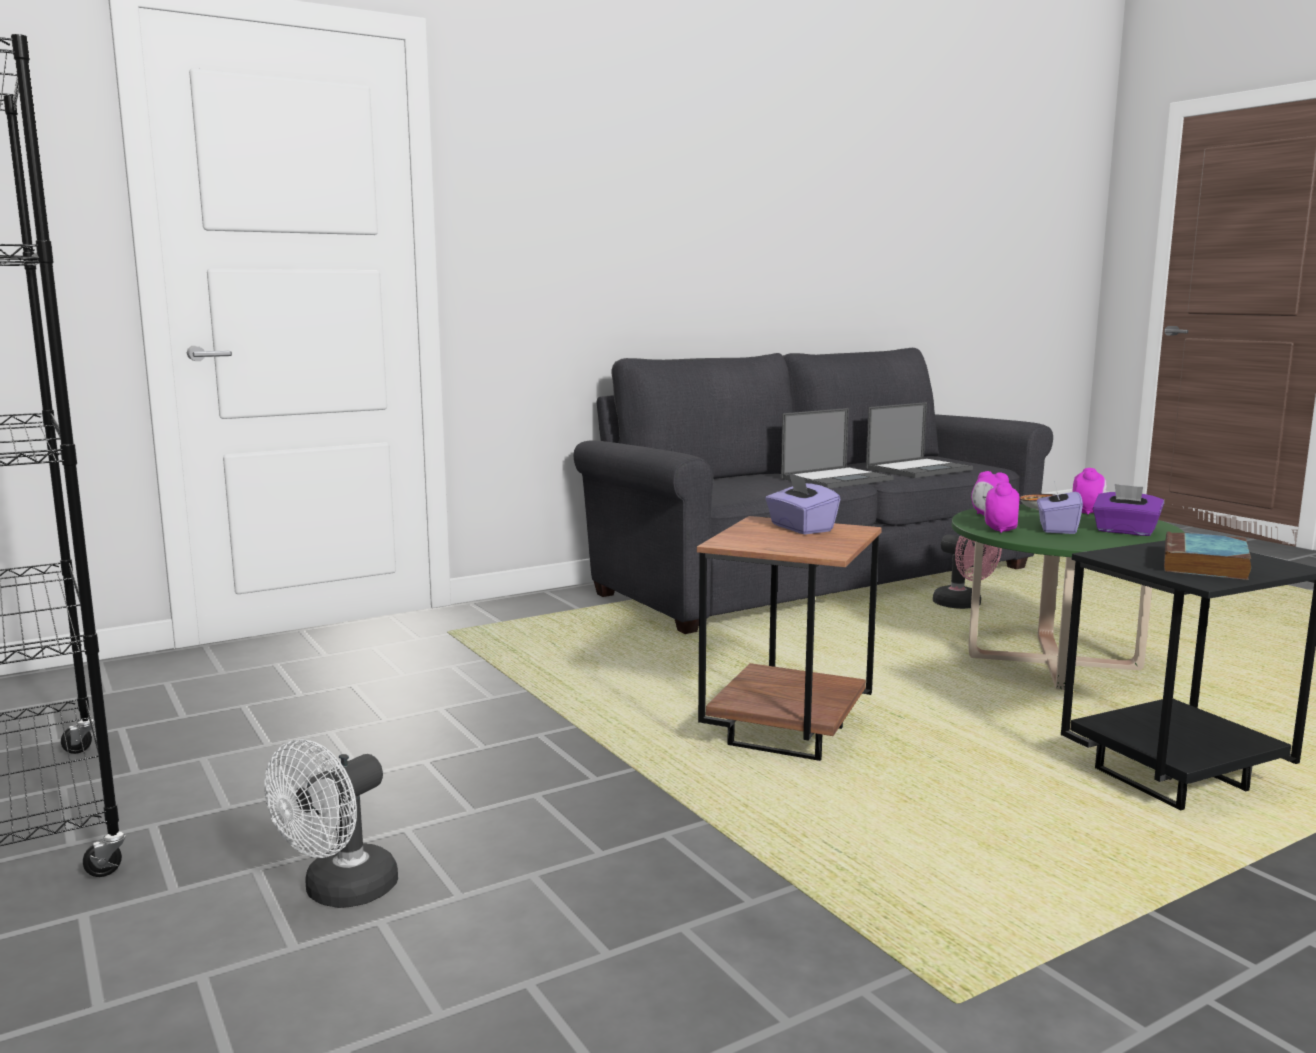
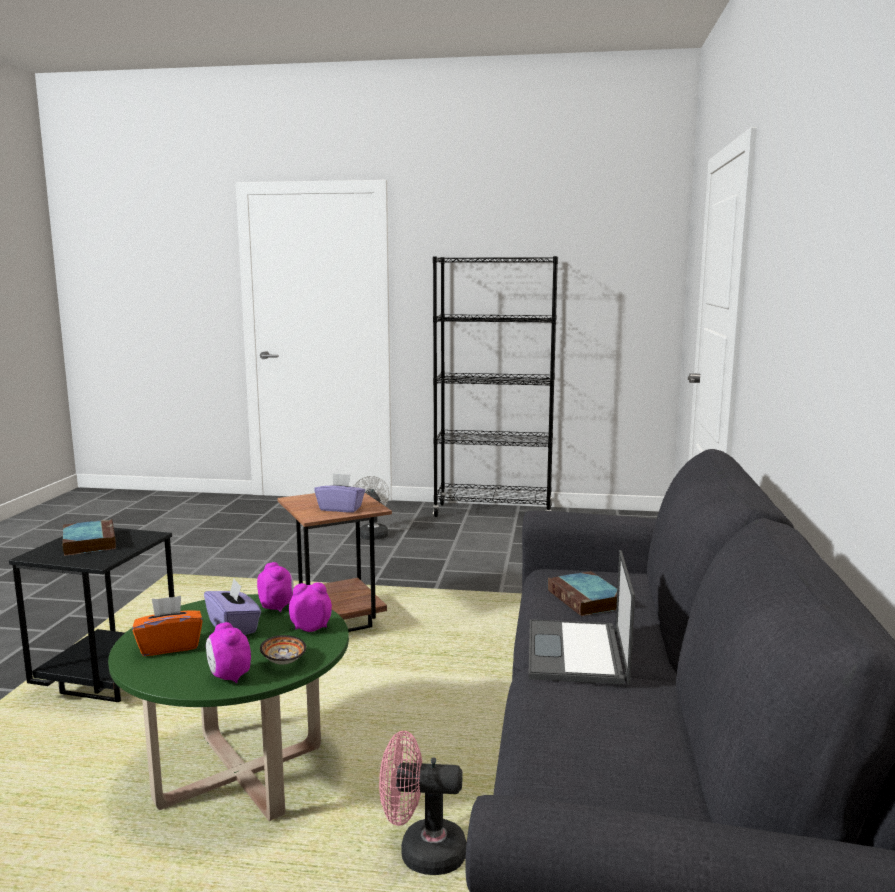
camera: 130 degrees right, 0 degrees up
(749, 487) = (587, 600): none -> book
(919, 469) = (580, 741): laptop -> none
(1125, 531) = (170, 646): purple tissue box -> orange tissue box

